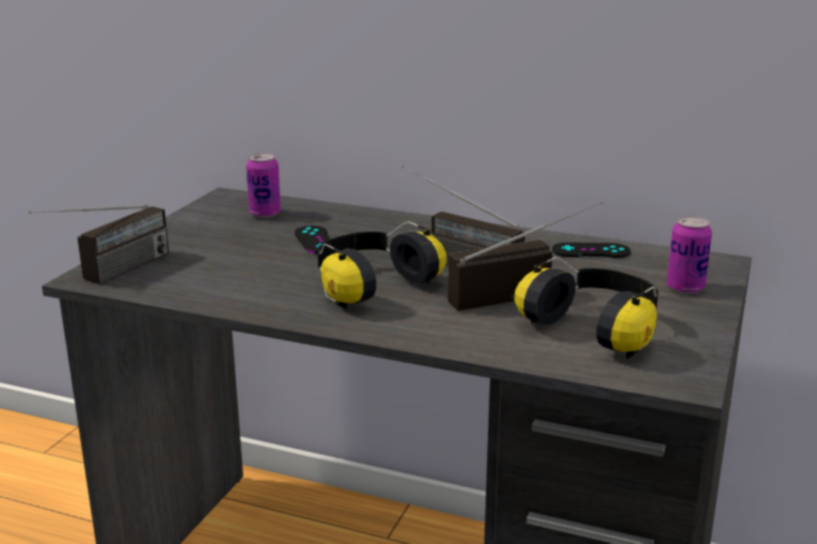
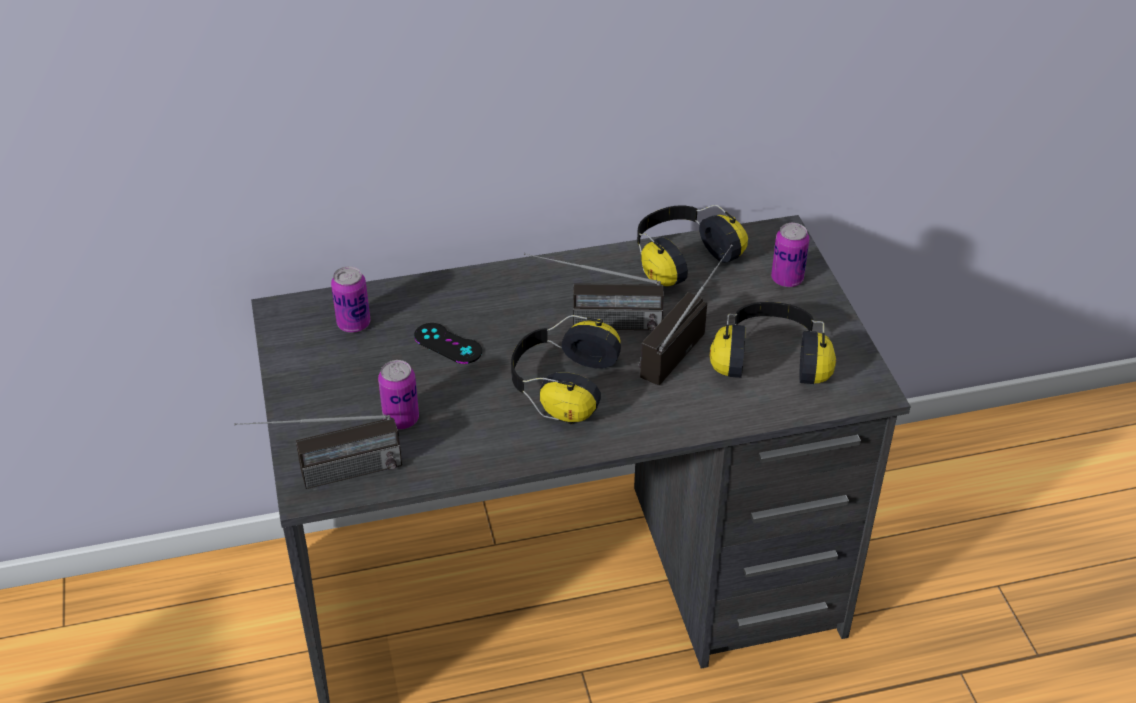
camera: 35 degrees left, 20 degrees up
(110, 275) = (326, 477): radio -> radio turned 75 degrees clockwise
(215, 265) = (401, 419): none -> can
(591, 251) = (681, 259): black game controller -> headphones

